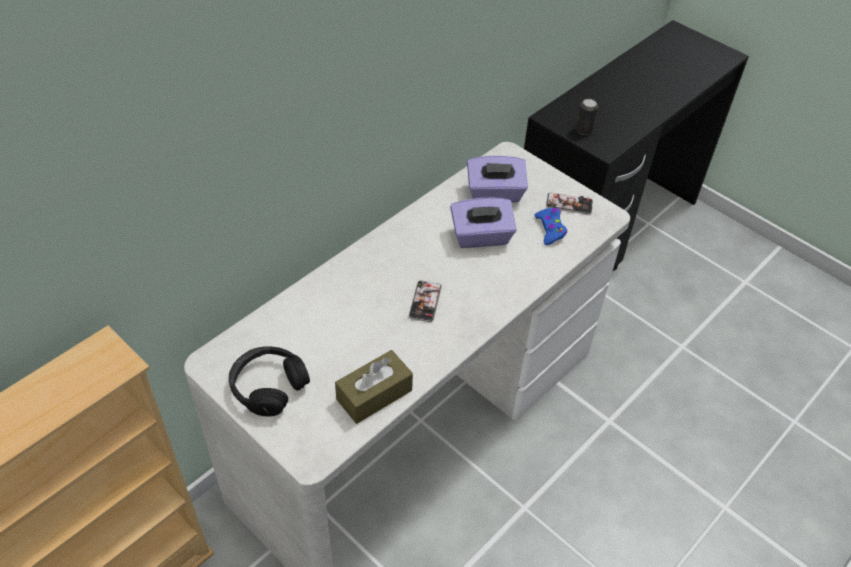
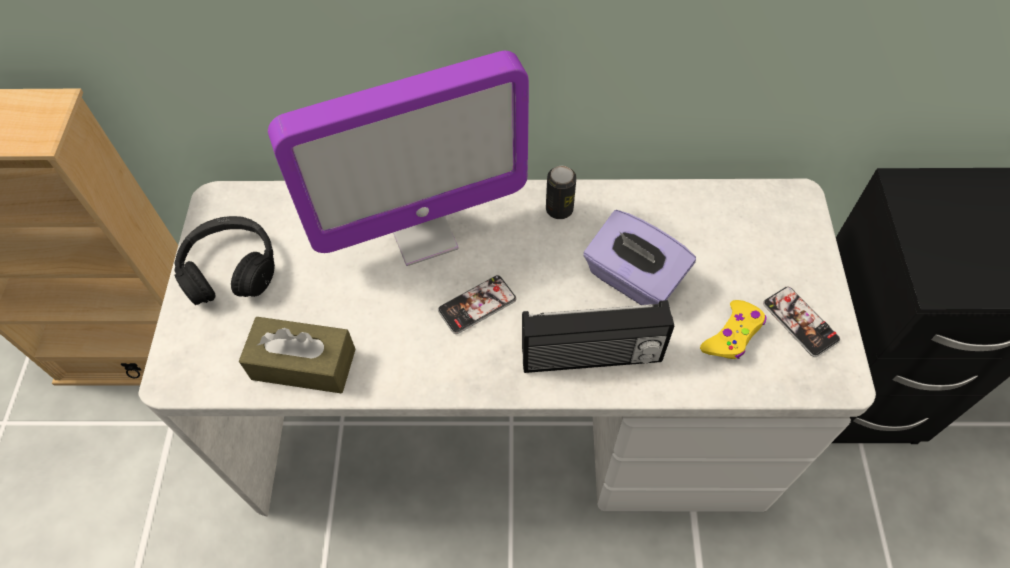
camera: 50 degrees right, 10 degrees up
(354, 291) = (423, 234): none -> monitor
(495, 194) = (716, 238): purple tissue box -> none
(505, 283) = (591, 358): none -> radio
(550, 229) = (733, 335): blue game controller -> yellow game controller
(583, 130) = (938, 237): can -> can (559, 209)

